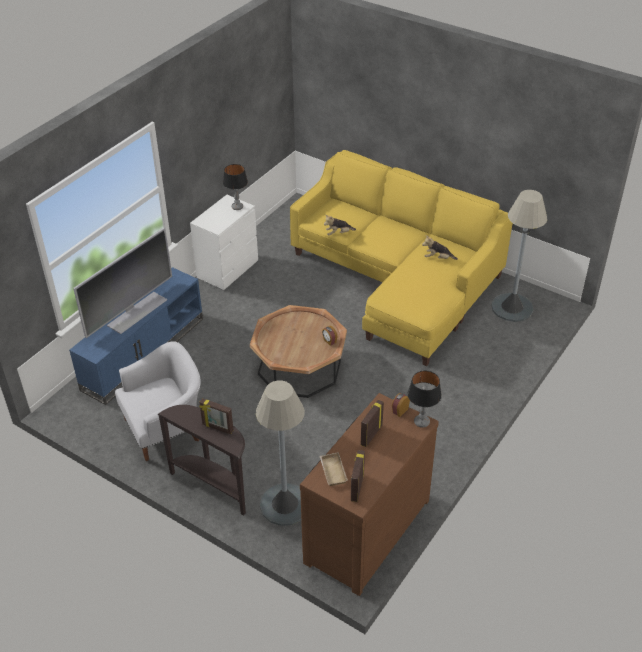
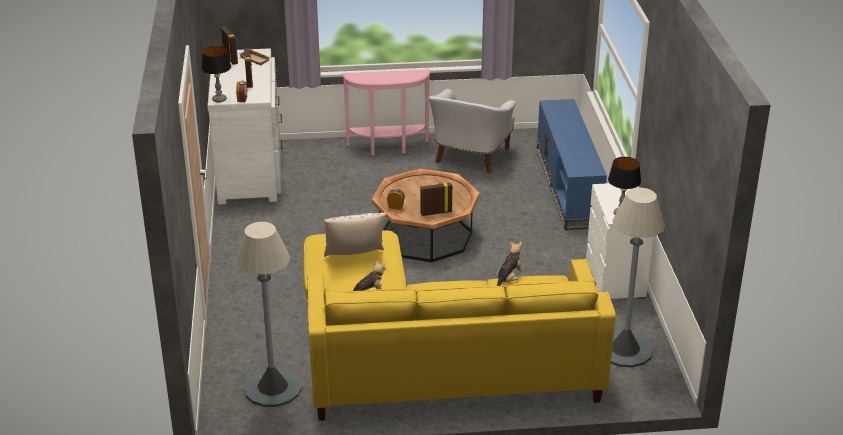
camera: 140 degrees right, 10 degrees down
(136, 312) = (571, 136): television -> none
(213, 485) = (388, 148): brown console table -> pink console table
(217, 428) = (377, 78): picture frame -> picture frame (436, 212)
(285, 505) = (324, 160): grey floor lamp -> grey floor lamp (624, 350)
(365, 530) = (251, 171): brown dresser -> white dresser
(419, 287) = (355, 258): none -> pillow

